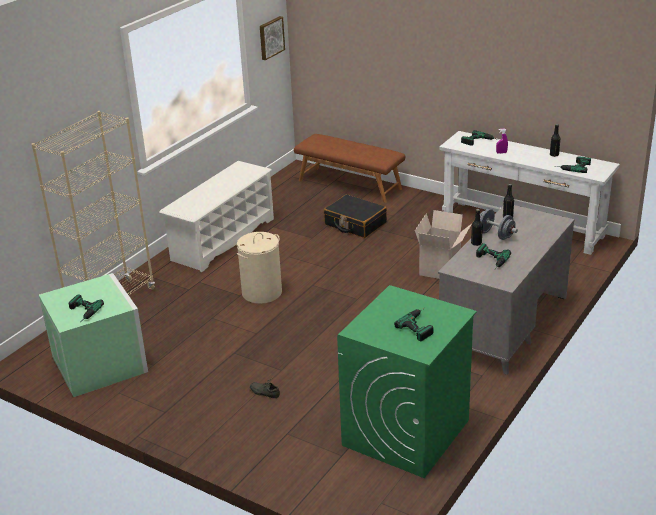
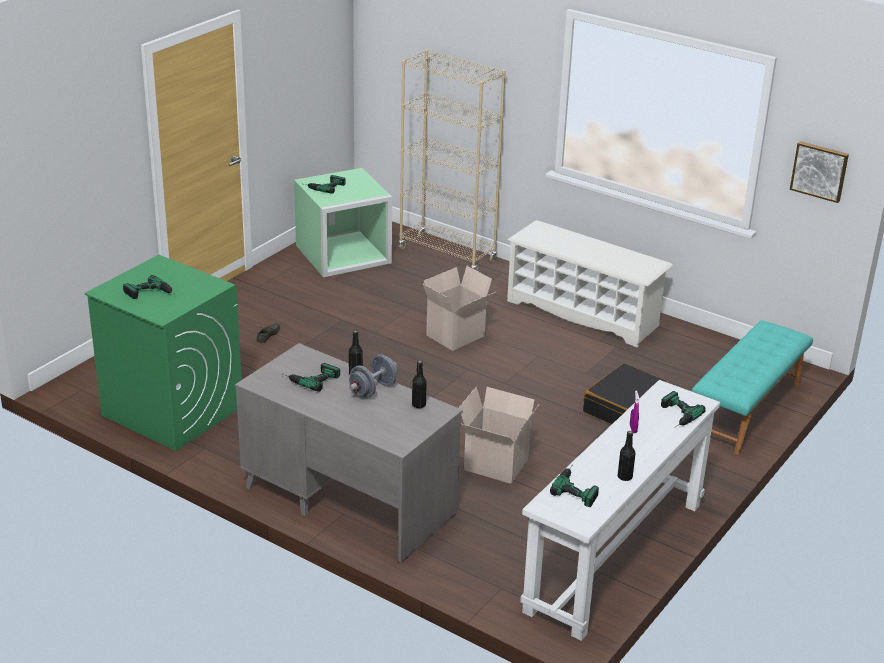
camera: 90 degrees right, 0 degrees up
(261, 293) = (456, 336): beige laundry basket -> cardboard box
(350, 184) = (747, 410): brown bench -> turquoise bench

